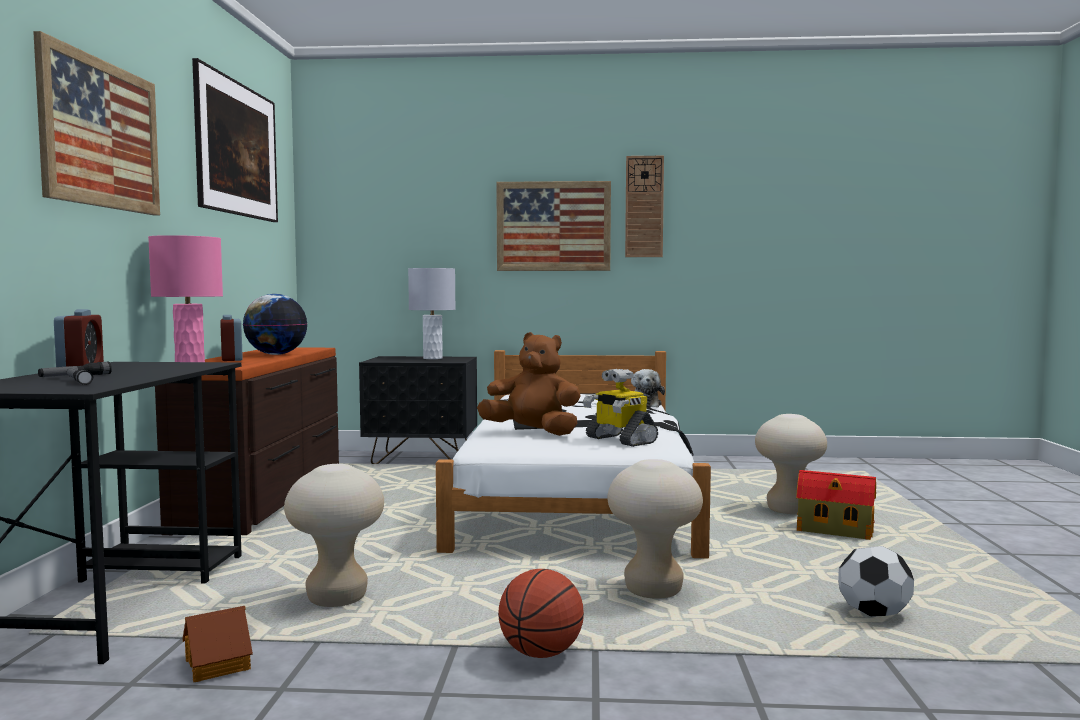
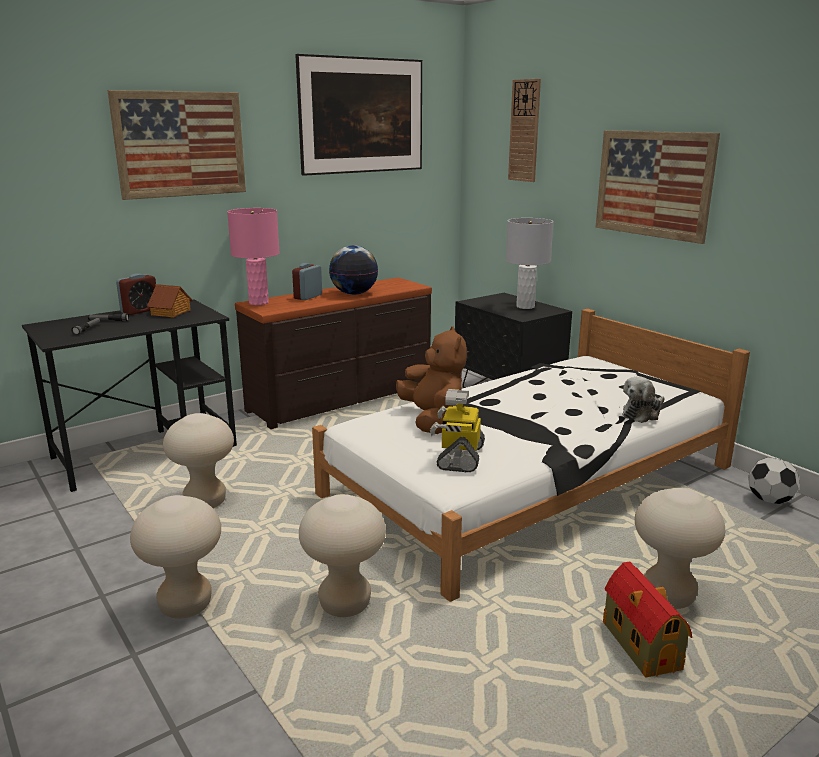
camera: 50 degrees right, 15 degrees up
(218, 664) = (92, 517): toy house -> toy house (171, 312)
(541, 653) = (185, 605): basketball -> beige stool
(644, 207) = (754, 168): wall clock -> wall clock (524, 131)
(874, 614) = (421, 740): football -> football (769, 500)

